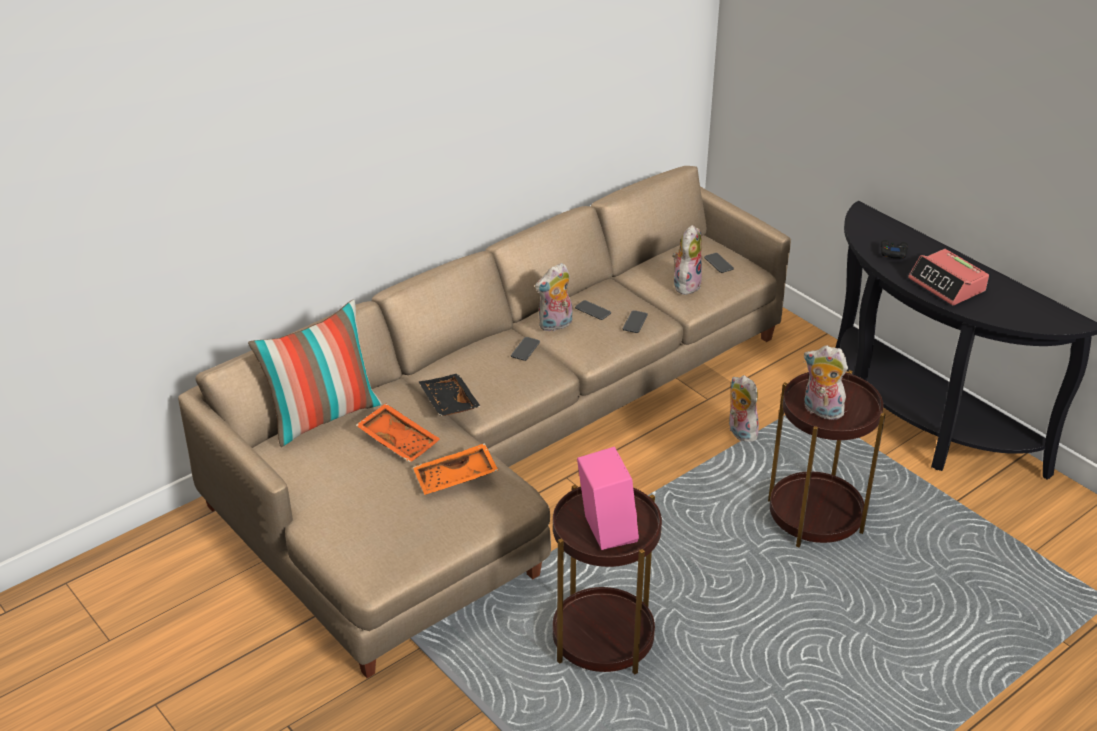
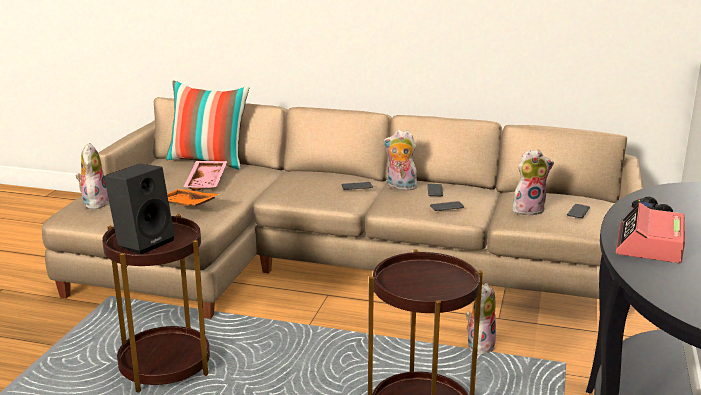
camera: 55 degrees right, 15 degrees down
(399, 440) = (207, 181): orange tray -> pink tray
(448, 403) = (265, 183): black tray -> none
(604, 530) = (144, 241): pink speaker -> black speaker
(821, 411) = (408, 279): plush toy -> plush toy (94, 203)

